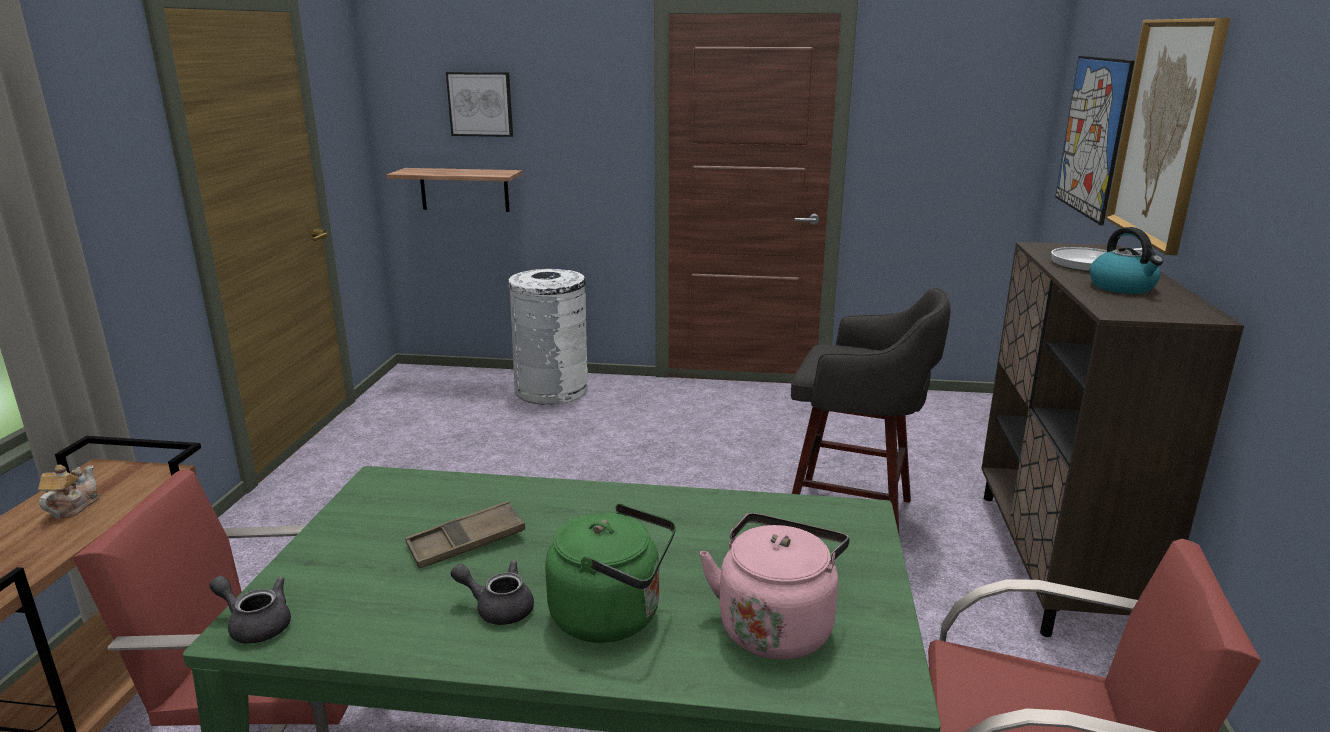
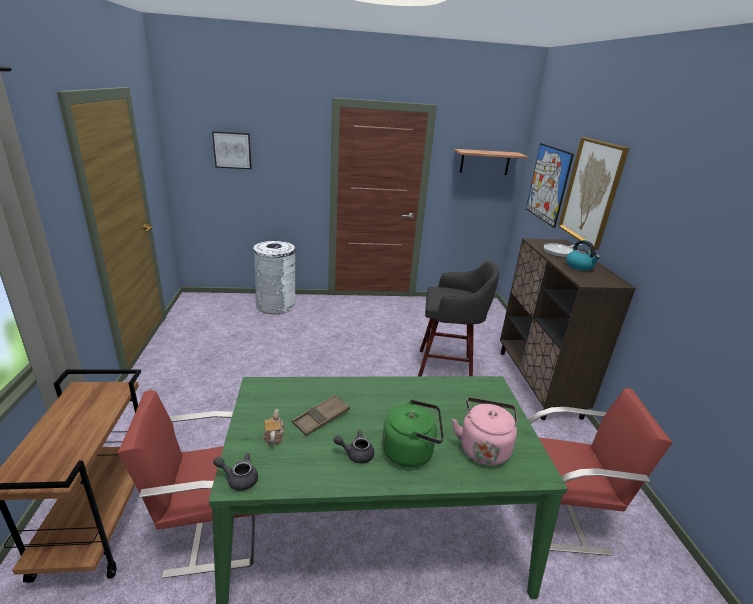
camera: 15 degrees left, 5 degrees up
(72, 507) = (78, 415): teapot -> teapot (273, 436)
(464, 189) = (222, 197): shelf -> shelf (485, 162)

